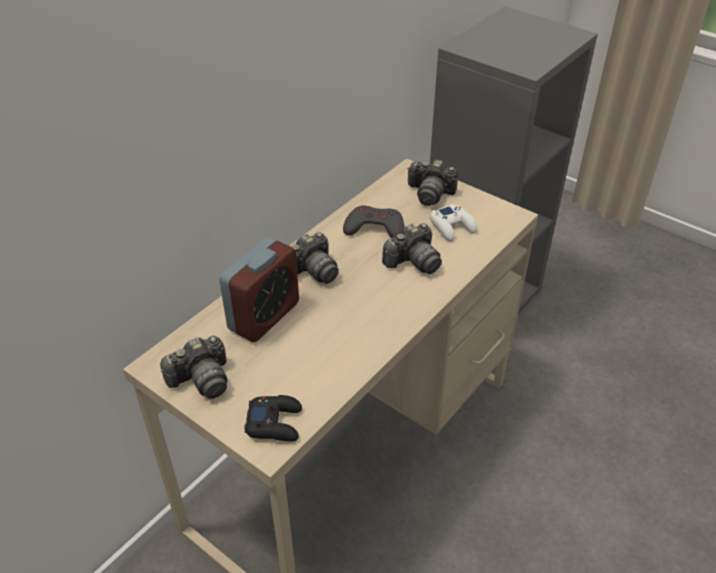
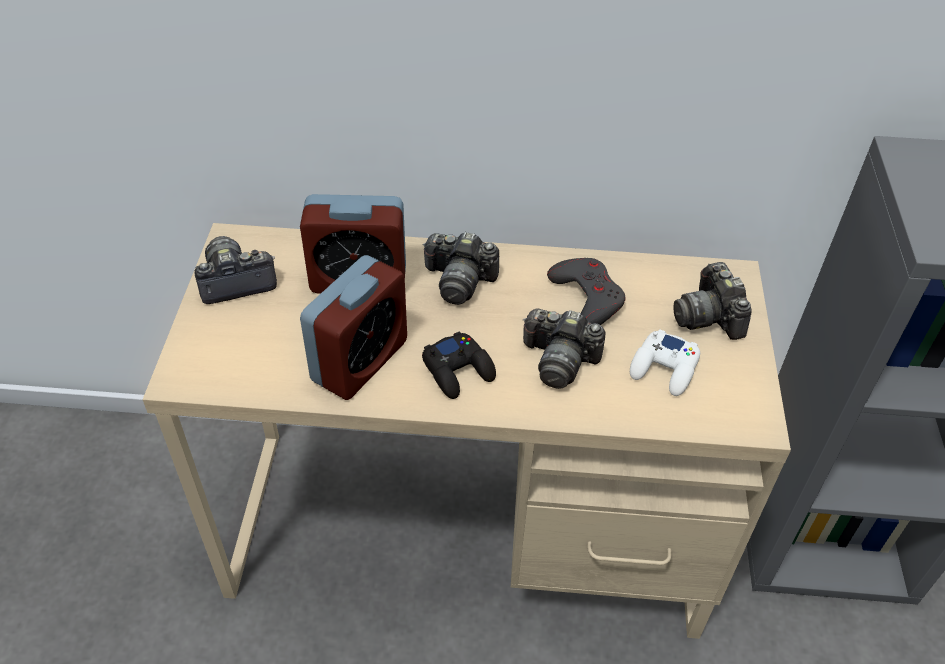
camera: 55 degrees right, 5 degrees up
(201, 379) = (235, 282): camera -> camera turned 135 degrees clockwise
(275, 423) = (214, 366): black game controller -> black game controller (458, 370)
(338, 346) = (360, 361): none -> alarm clock

